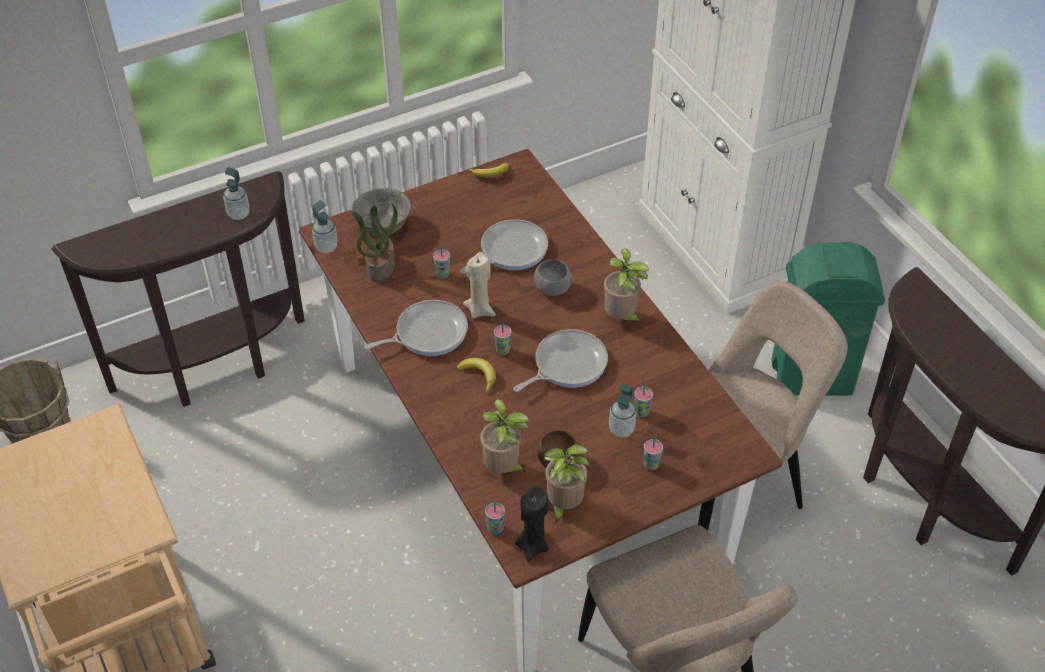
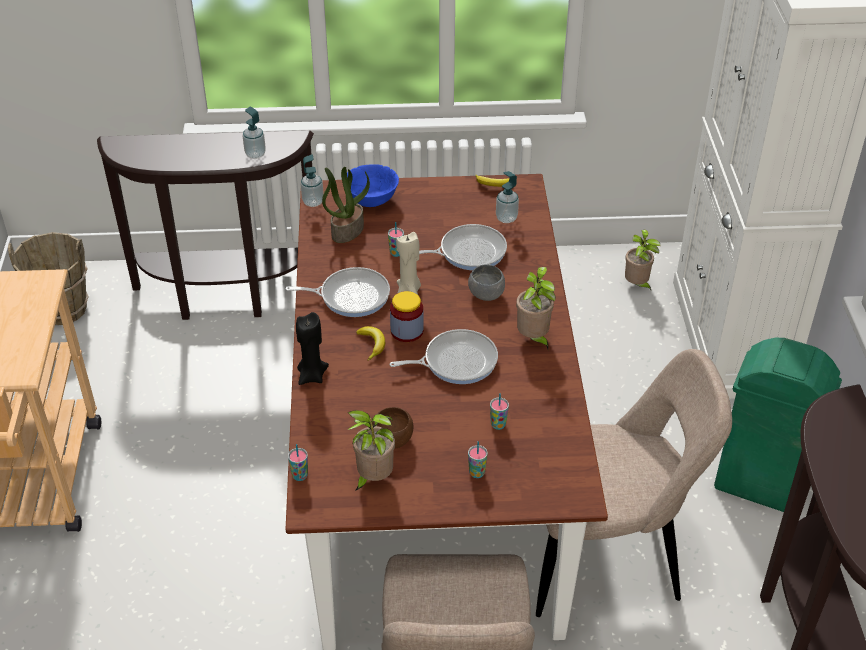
camera: 25 degrees right, 5 degrees down
(382, 226) = (371, 200): grey bowl -> blue bowl
(503, 350) = (407, 331): cup -> jar
(503, 469) = (341, 429): potted plant -> potted plant (637, 285)
(532, 546) = (322, 502): black candle -> black candle (312, 376)
(621, 429) = (469, 433): soap dispenser -> soap dispenser (506, 218)

